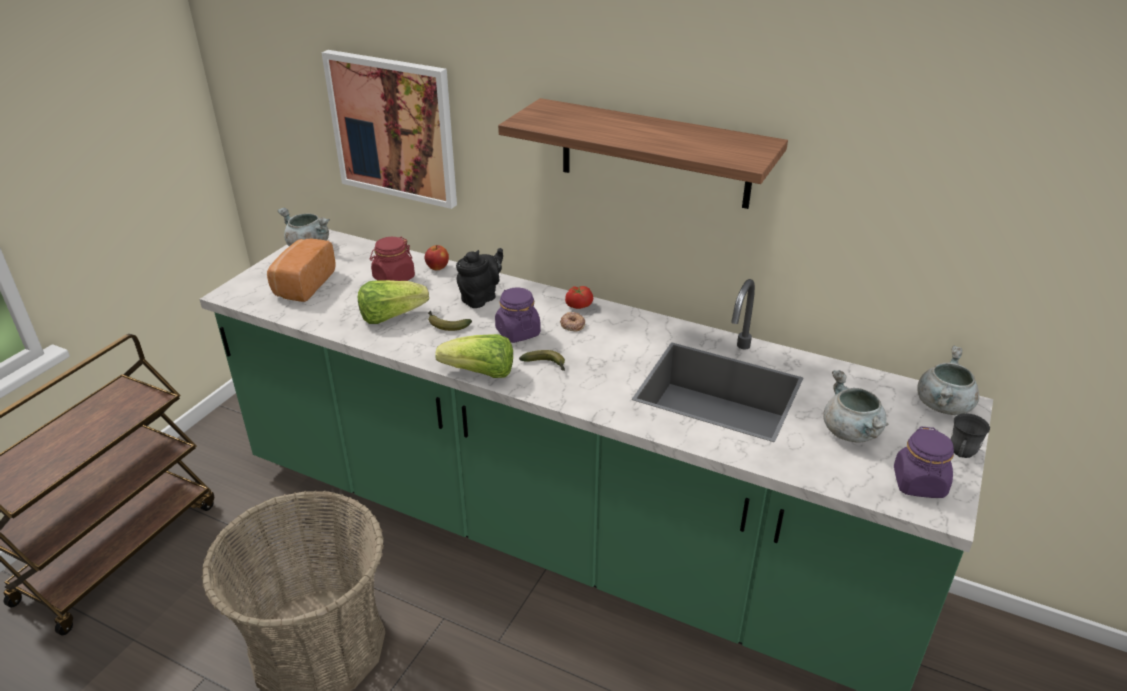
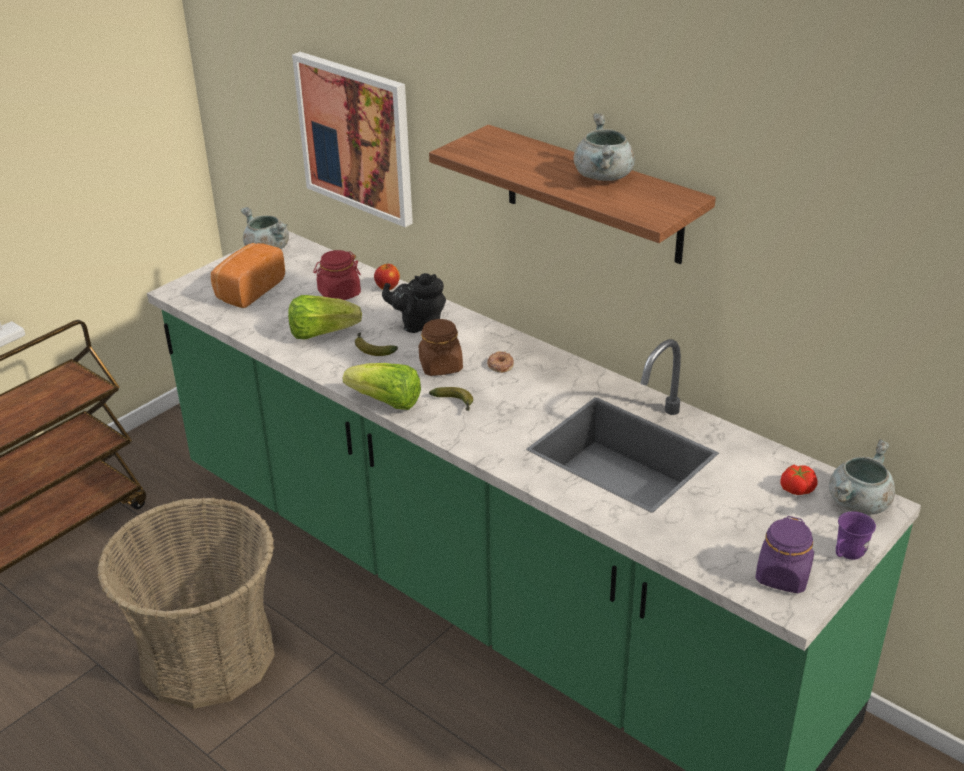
camera: 15 degrees right, 0 degrees up
(481, 298) = (418, 325): black teapot -> black teapot turned 150 degrees counterclockwise
(517, 332) = (440, 366): purple jar -> brown jar
(578, 305) = (516, 345): tomato -> tomato (796, 488)
(852, 433) = (740, 516): grey cooking pot -> grey cooking pot (604, 177)
(961, 454) = (847, 555): grey mug -> purple mug

